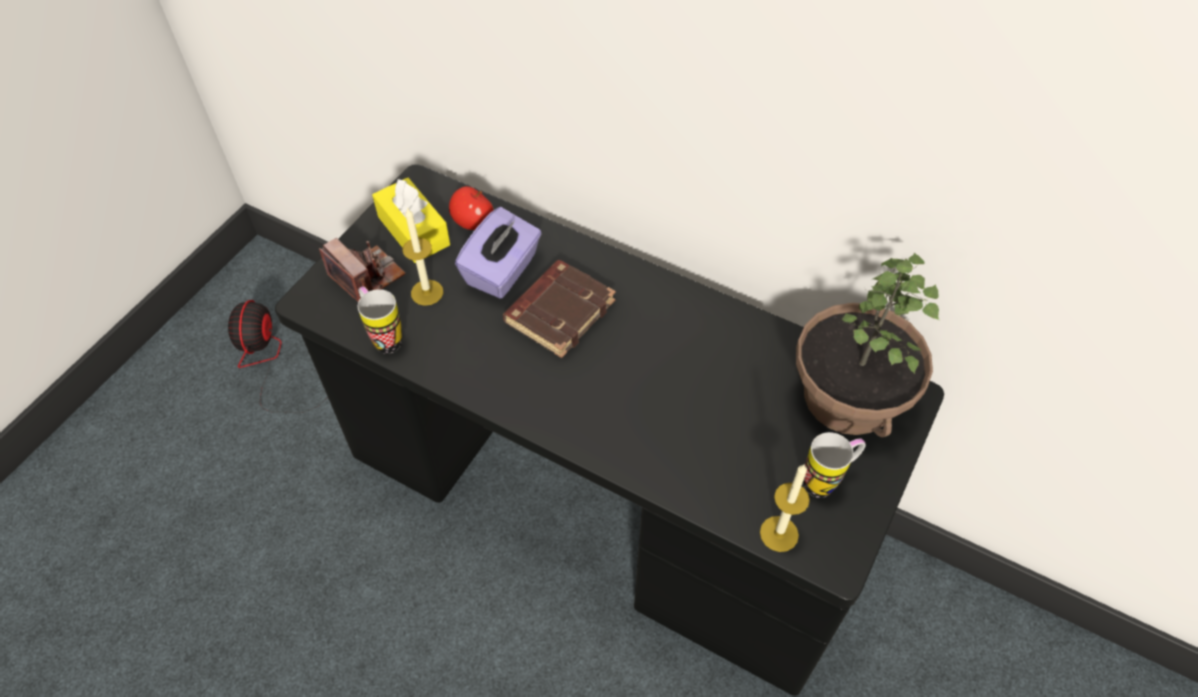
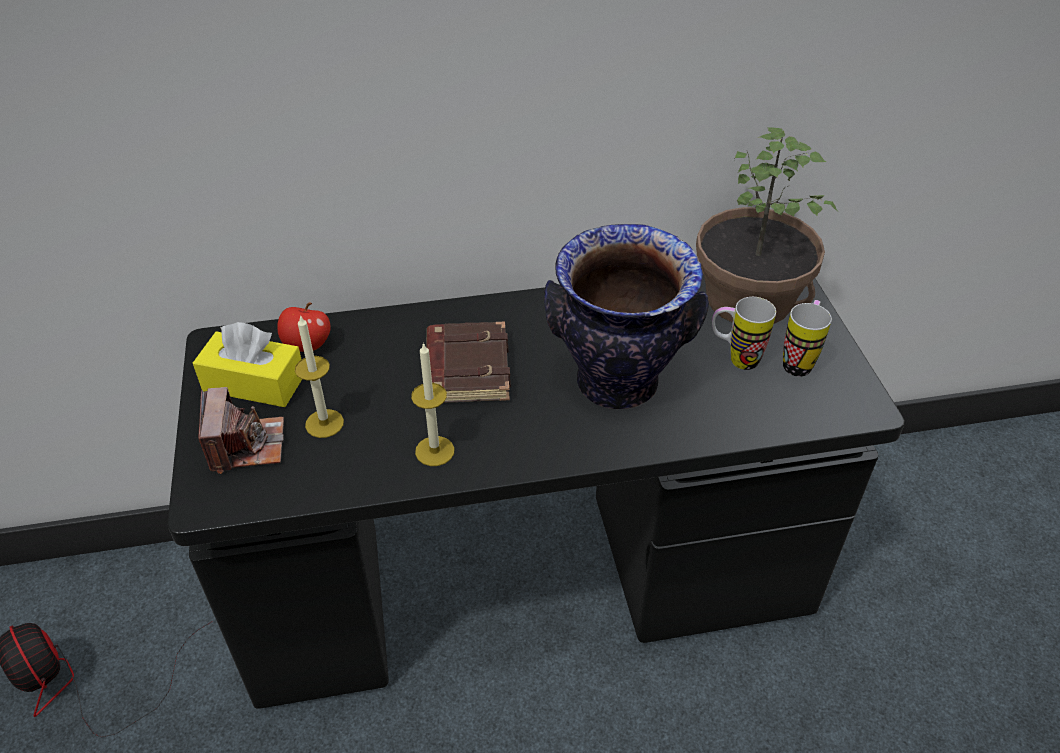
camera: 40 degrees left, 10 degrees down
(367, 276) = (246, 445): camera -> camera turned 75 degrees clockwise
(383, 337) = (321, 483): mug -> mug (734, 359)
(502, 271) = (379, 367): purple tissue box -> none
(654, 399) = (617, 384): none -> vase
(779, 533) = (810, 416): candle -> candle (434, 451)

